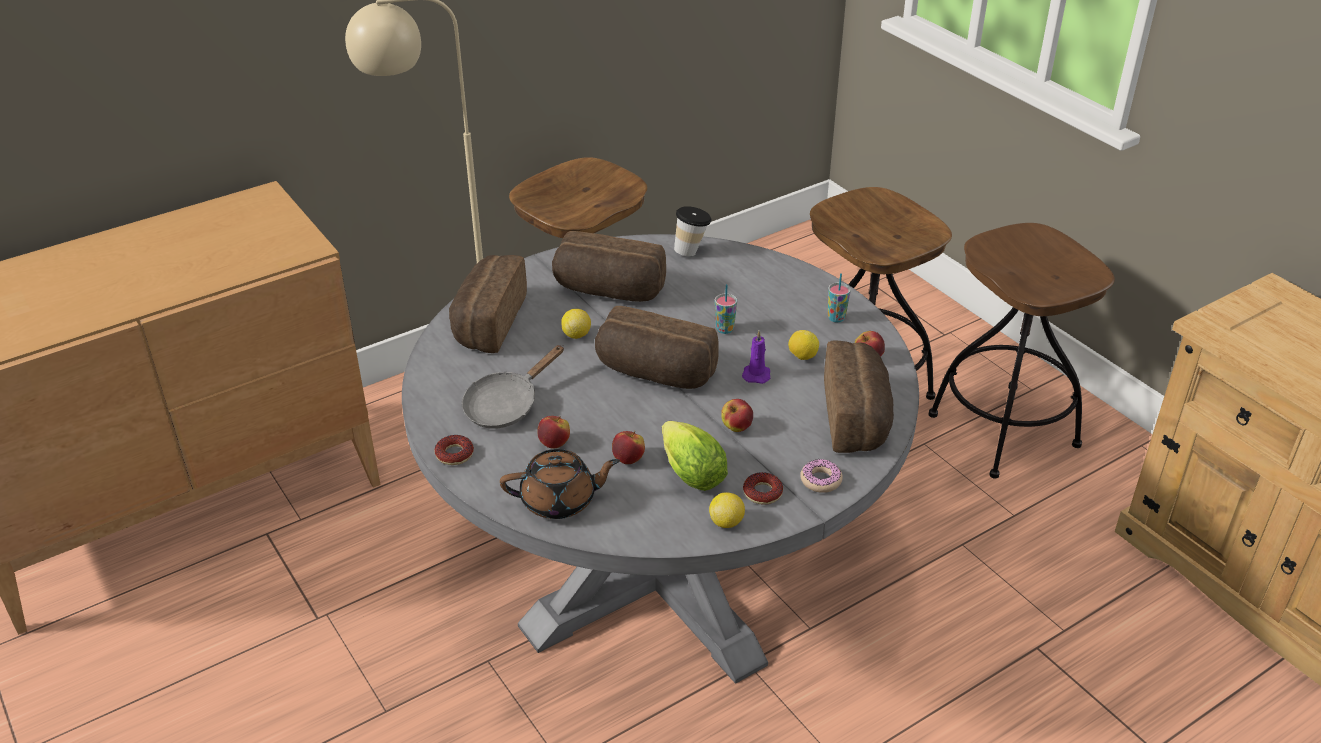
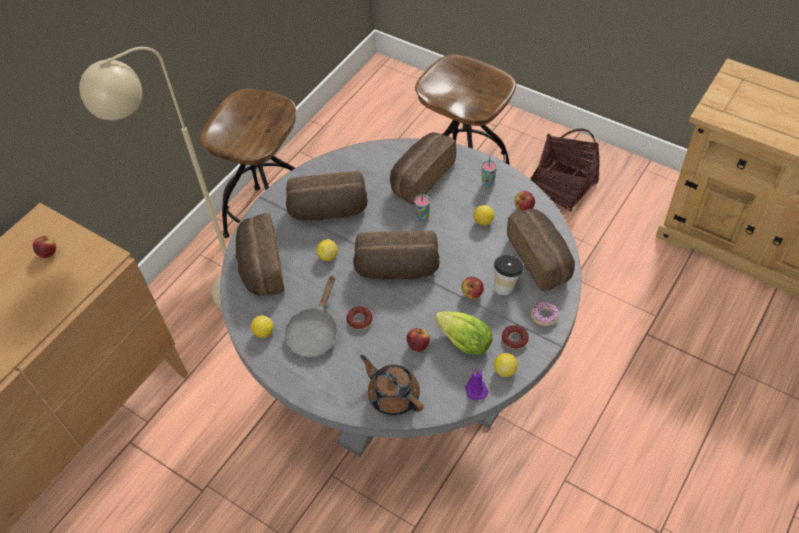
camera: 20 degrees left, 15 degrees up
(445, 386) = (263, 332): none -> lemon
(454, 454) = (303, 385): donut -> donut (359, 320)
(554, 443) = (364, 351): apple -> apple (48, 253)
(560, 501) = (393, 395): brown teapot -> brown teapot turned 105 degrees counterclockwise
(691, 251) = (365, 157): cup -> cup (506, 286)
(749, 289) = (420, 177): none -> bread
(756, 374) = (462, 246): purple candle -> purple candle (475, 389)
(1004, 430) = (563, 186): brown stool -> basket

